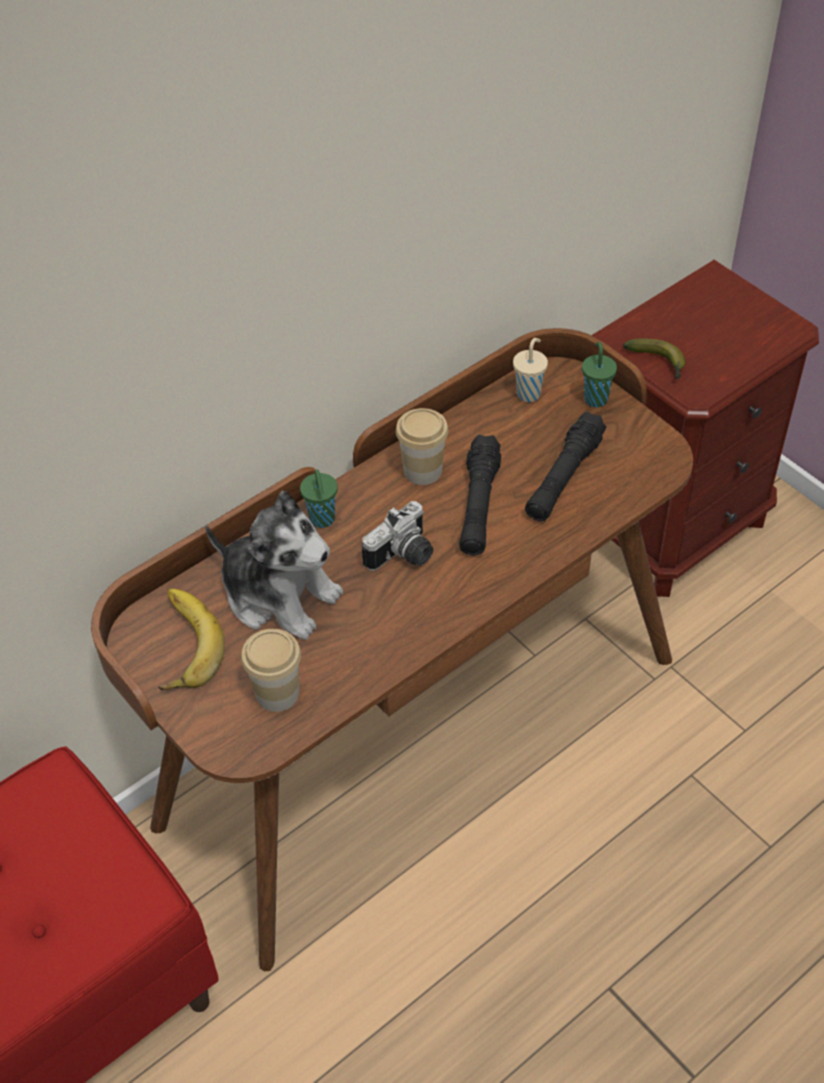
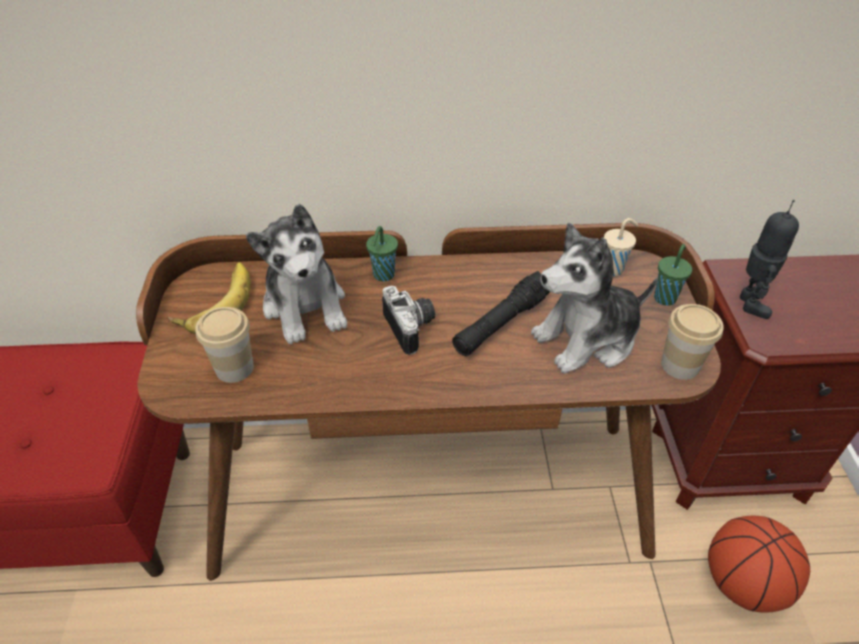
camera: 35 degrees right, 5 degrees down
(404, 556) = (413, 328): camera -> camera turned 105 degrees counterclockwise
(423, 470) = (483, 280): cup -> cup (680, 365)
(564, 477) = (587, 339): black flashlight -> plush toy
(658, 363) = (749, 303): banana -> toy robot
(758, 634) = (743, 583): none -> basketball

